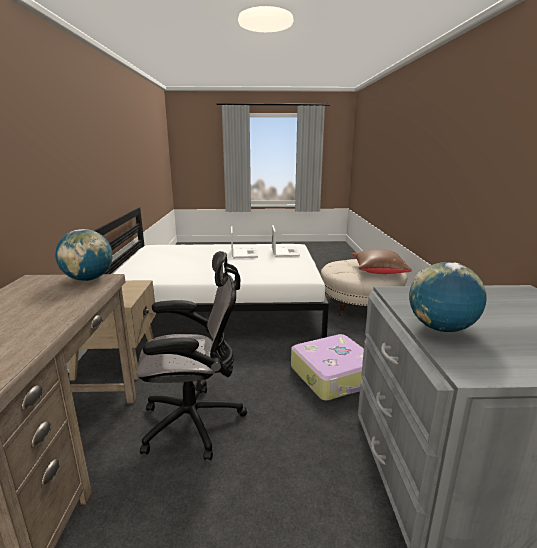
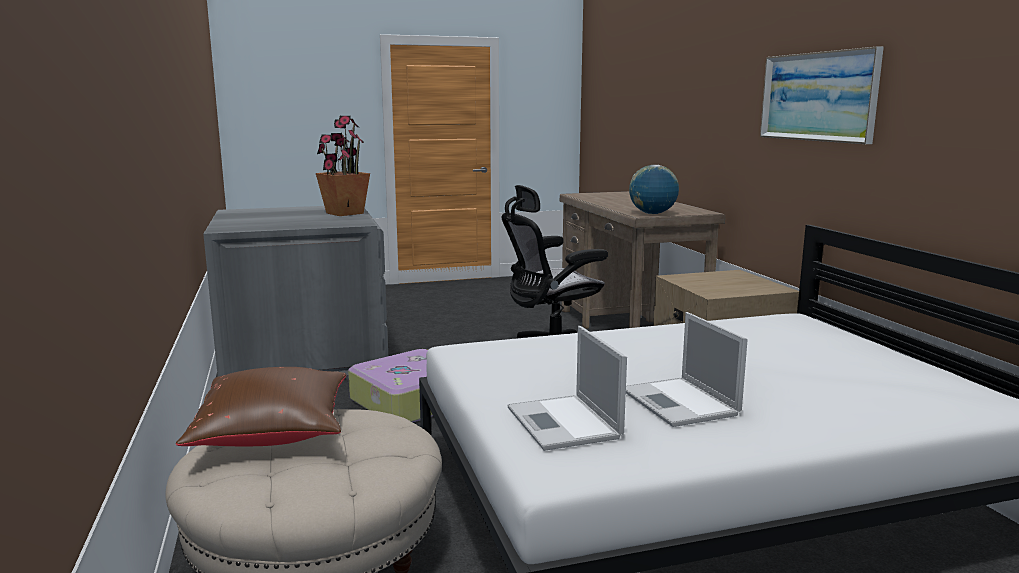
camera: 165 degrees right, 5 degrees down
(56, 154) = (817, 96): none -> picture
(441, 328) = (344, 213): globe -> potted plant

